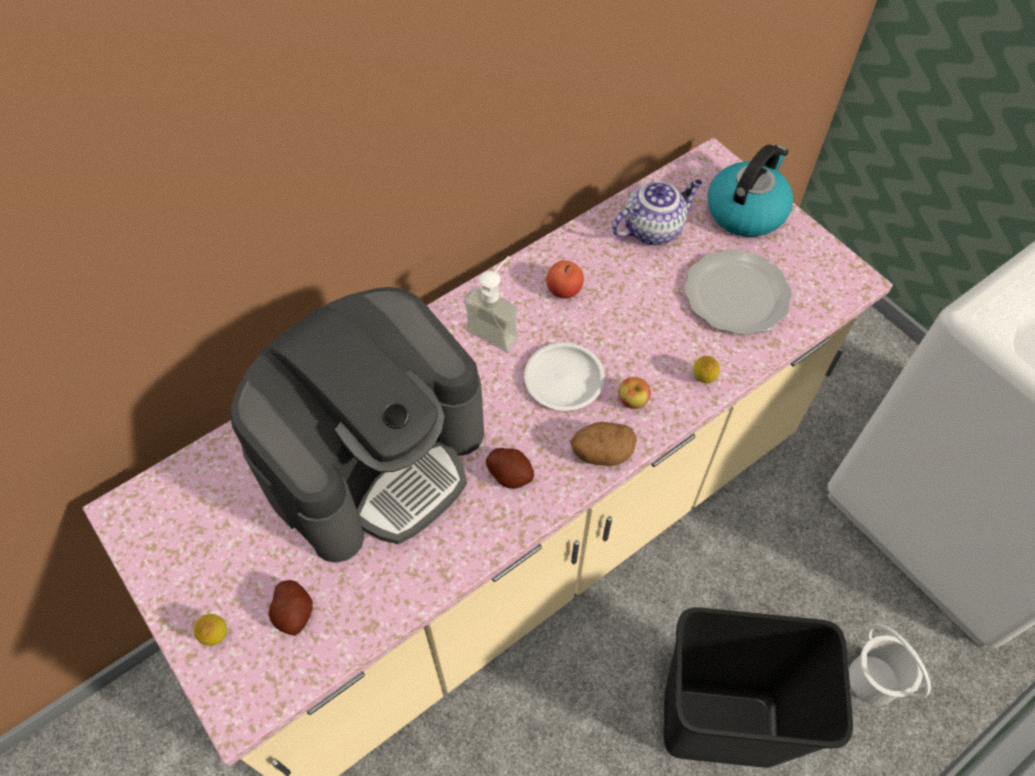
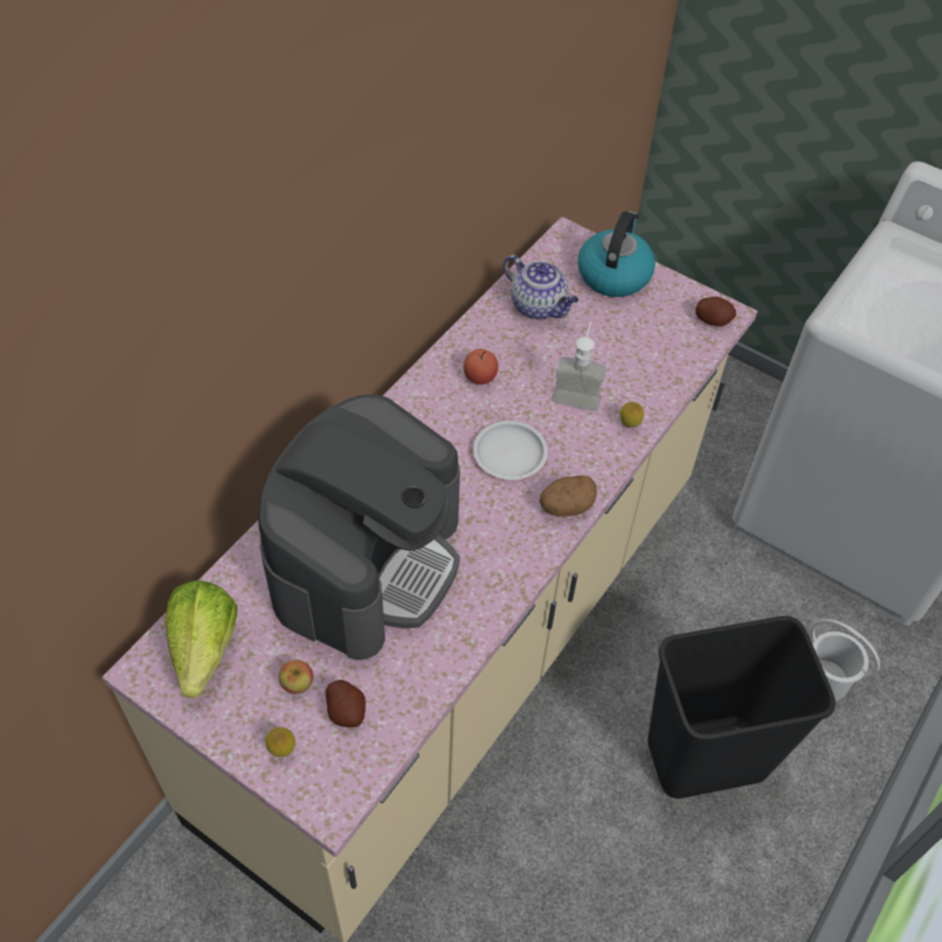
camera: 20 degrees left, 5 degrees down
(185, 507) = (204, 649): none -> lettuce
(498, 327) = (433, 423): soap dispenser -> soap dispenser (577, 393)
(510, 474) = (493, 544): potato -> potato (713, 320)
(632, 401) = (576, 457): apple -> apple (297, 684)
(653, 228) = (539, 307): teapot -> teapot turned 90 degrees clockwise
(736, 296) = (632, 349): plate -> none

